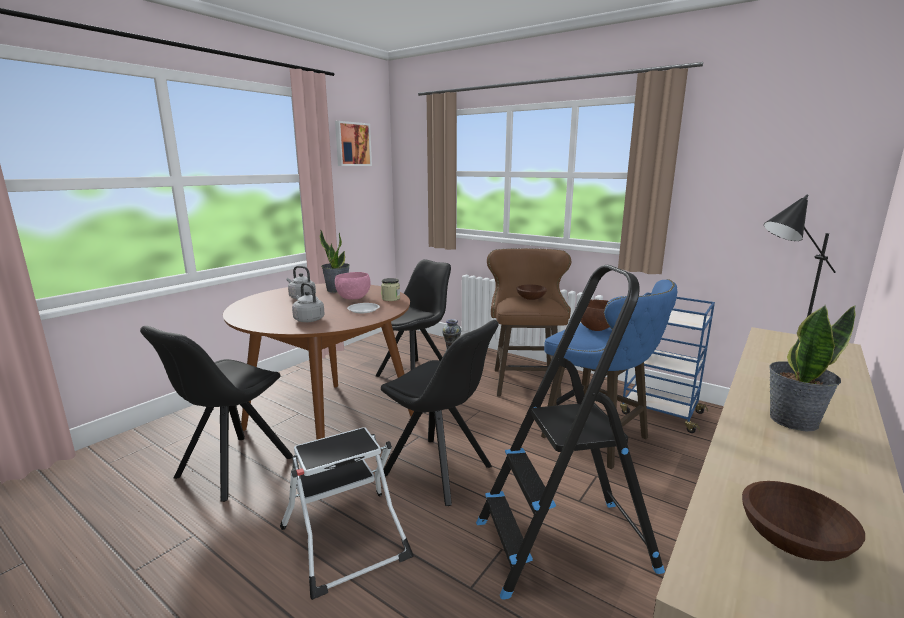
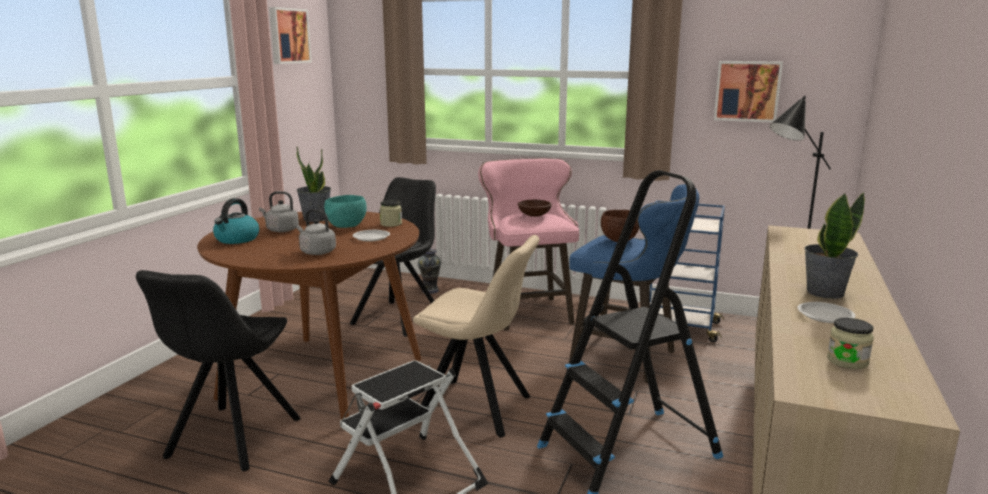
camera: 15 degrees left, 0 degrees up
(261, 303) = (237, 239): none -> kettle
(354, 298) = (347, 226): pink bowl -> turquoise bowl
(438, 470) = (475, 408): black chair -> beige chair
(525, 381) = (529, 311): brown stool -> pink stool
(747, 191) = (747, 91): none -> picture
(782, 456) = (825, 316): none -> white plate
(794, 541) = (847, 361): brown bowl -> jar

